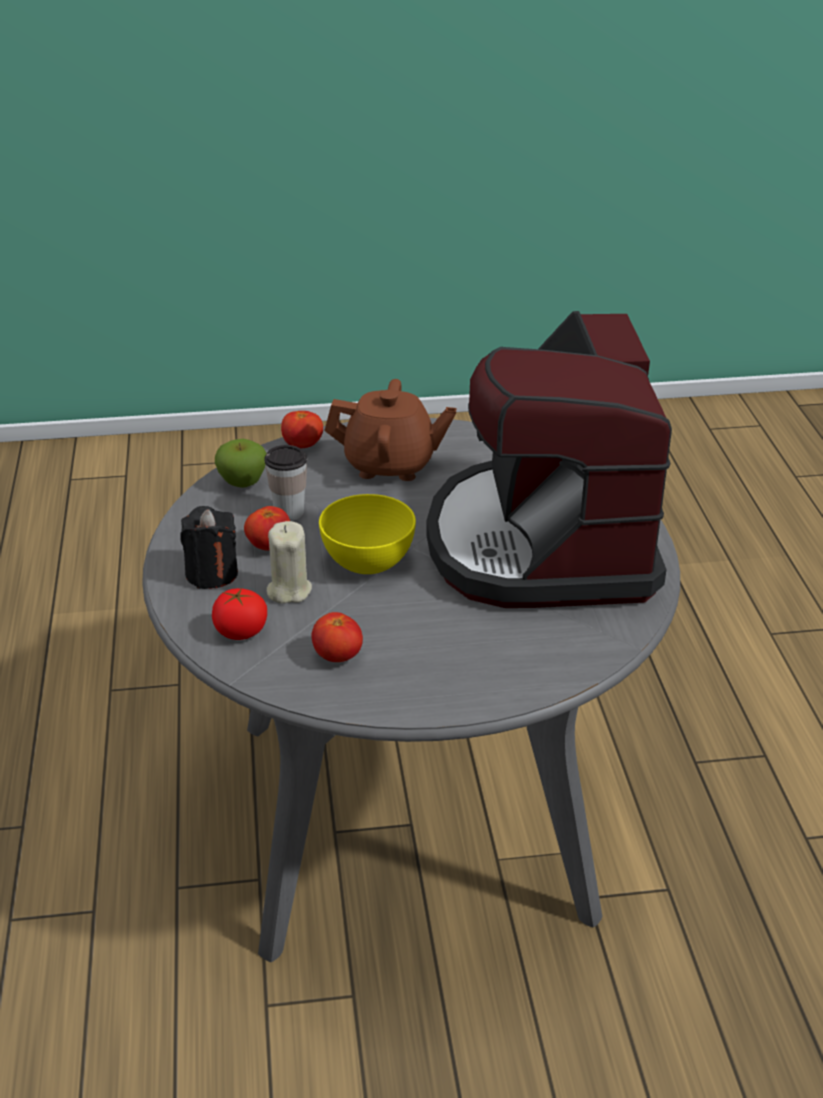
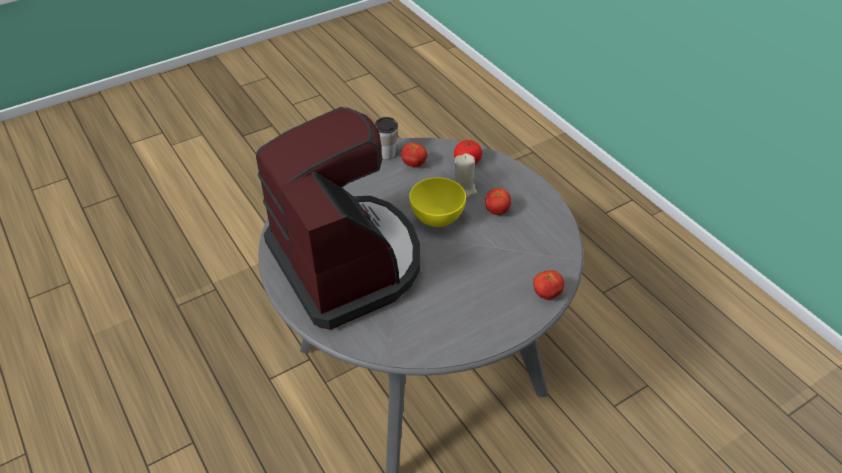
camera: 155 degrees right, 10 degrees up
(212, 574) = (509, 186): black candle -> none
(243, 483) = (552, 249): apple -> none
(289, 512) = (506, 236): cup -> cup (387, 154)
(390, 465) = (477, 296): brown teapot -> none

